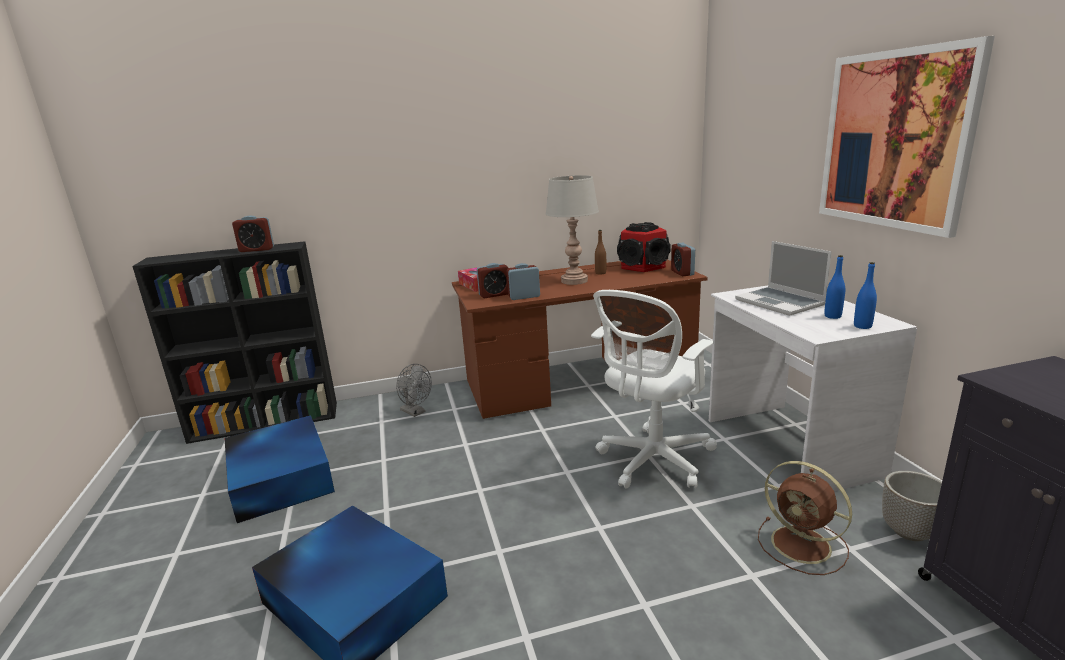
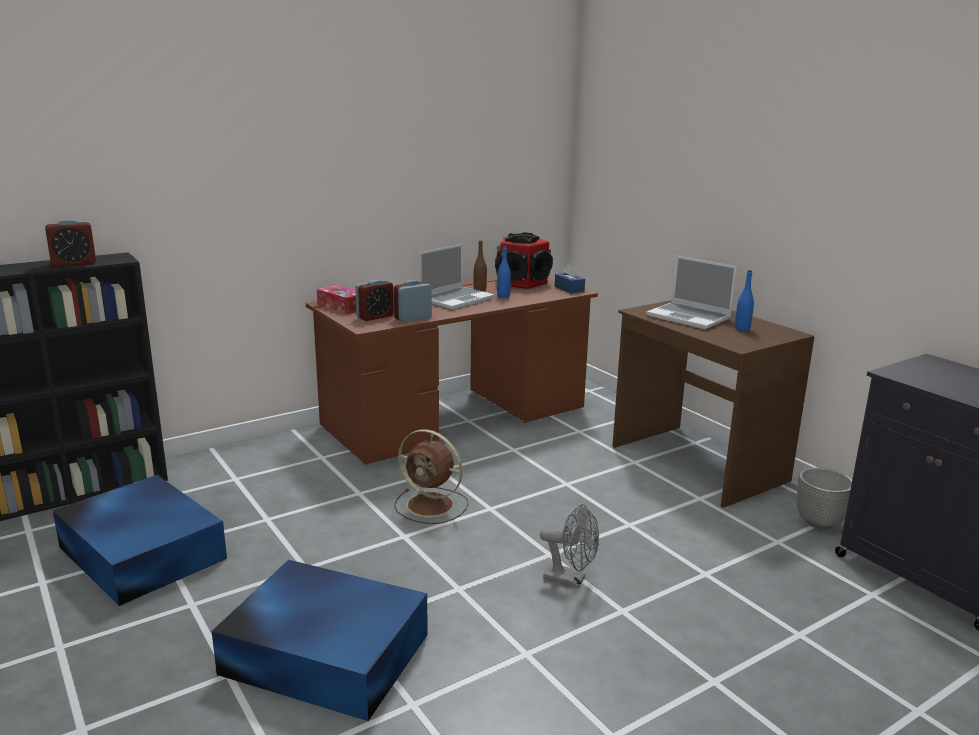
camera: 20 degrees left, 0 degrees up
(415, 412) = (274, 465): grey fan -> grey fan (571, 579)
(574, 281) = (456, 299): grey table lamp -> laptop
(652, 461) = (573, 490): white office chair -> none
(682, 273) = (569, 289): alarm clock -> blue tissue box
(788, 446) = (696, 463): white desk -> brown desk
(803, 545) = (739, 544): brown fan -> brown fan (432, 506)
(862, 326) = (771, 337): blue bottle -> blue bottle (503, 296)
(894, 140) = (789, 163): picture -> none

